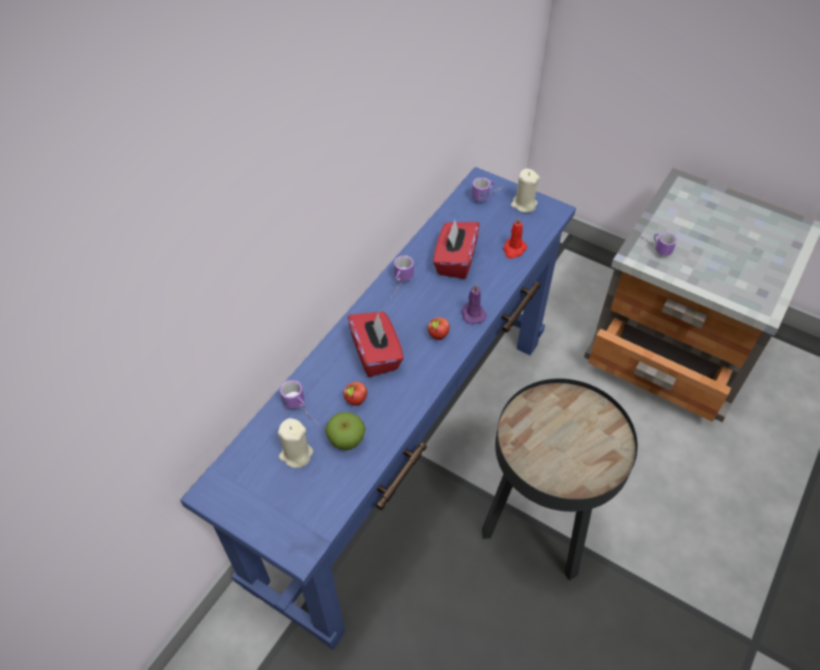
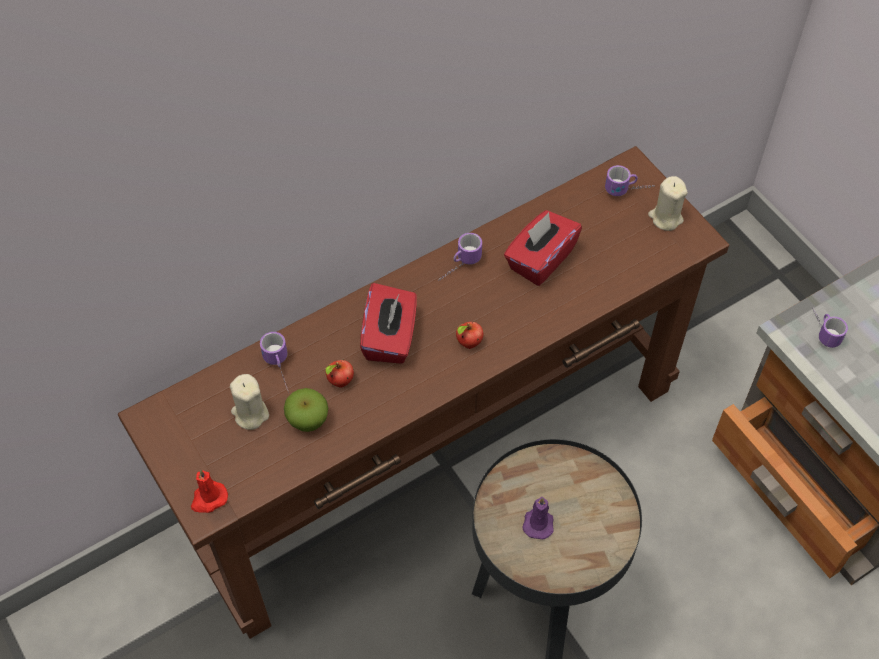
camera: 25 degrees right, 5 degrees up
(406, 453) = (436, 460): blue console table -> brown console table
(472, 314) = (523, 332): purple candle -> purple candle (538, 522)
(514, 249) = (618, 271): red candle -> red candle (208, 499)

